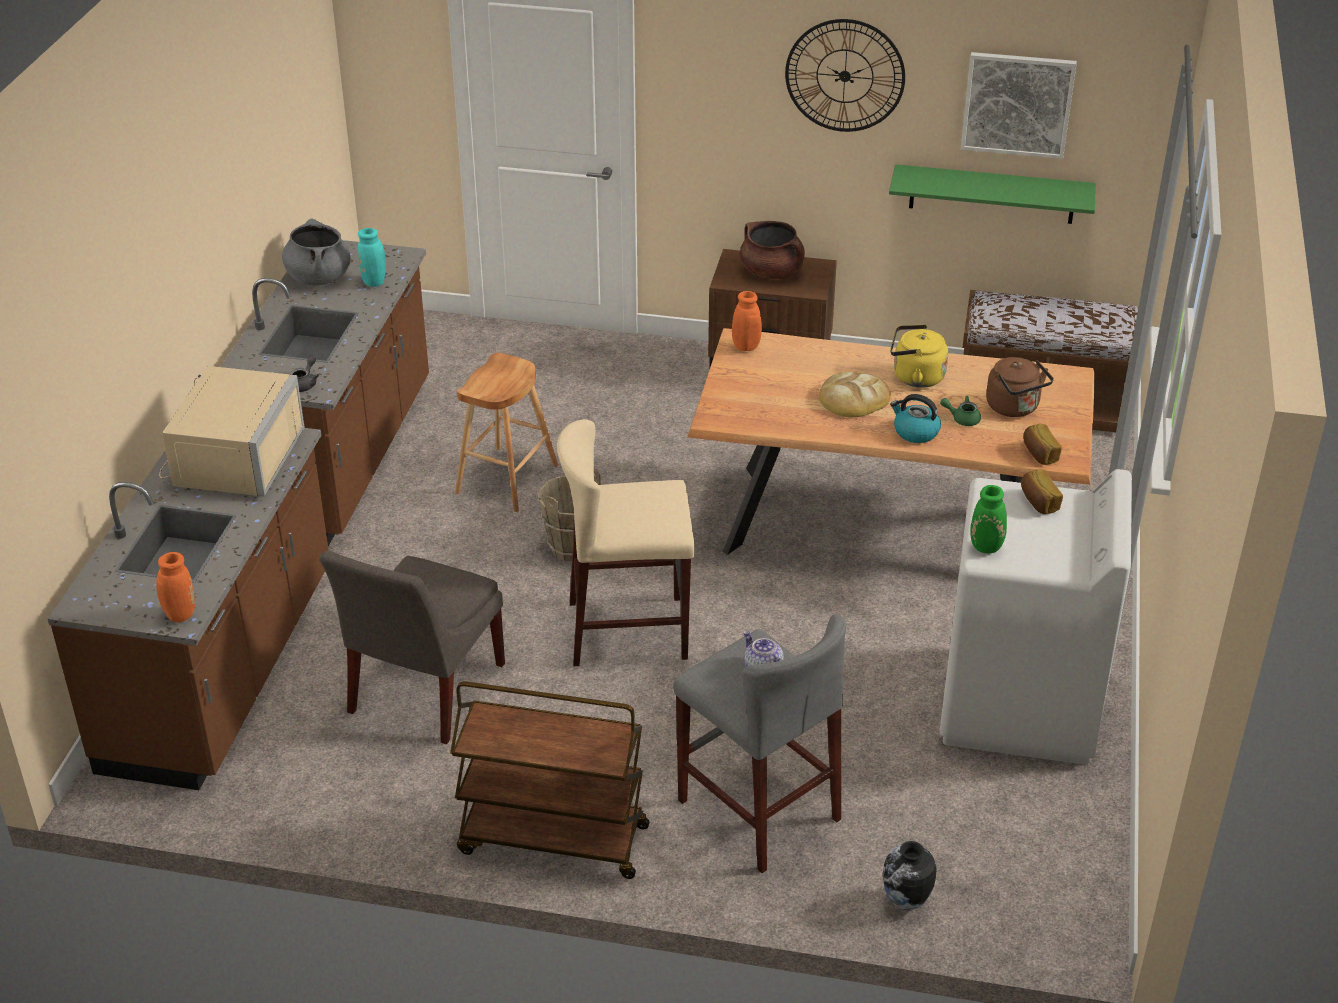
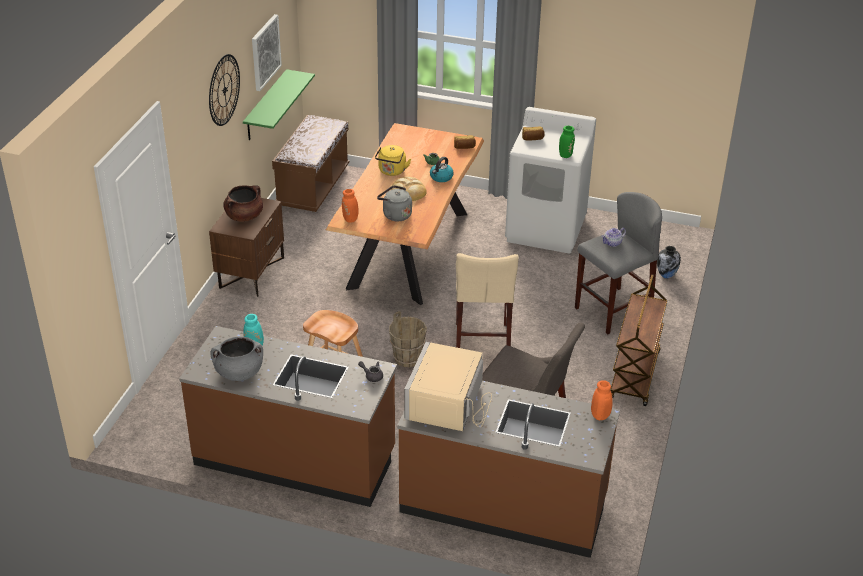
camera: 85 degrees left, 0 degrees up
(230, 458) = (449, 404): beige microwave -> beige microwave turned 90 degrees counterclockwise
(773, 390) = (395, 215): none -> grey kettle
(1015, 408) = (425, 148): brown kettle -> none

